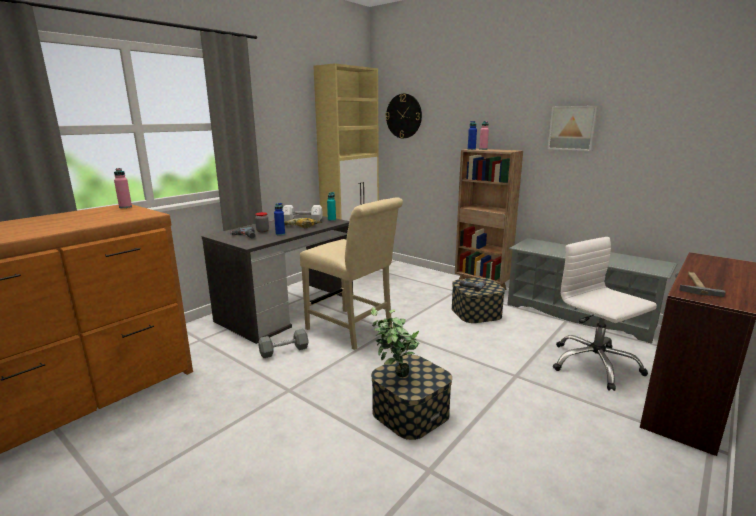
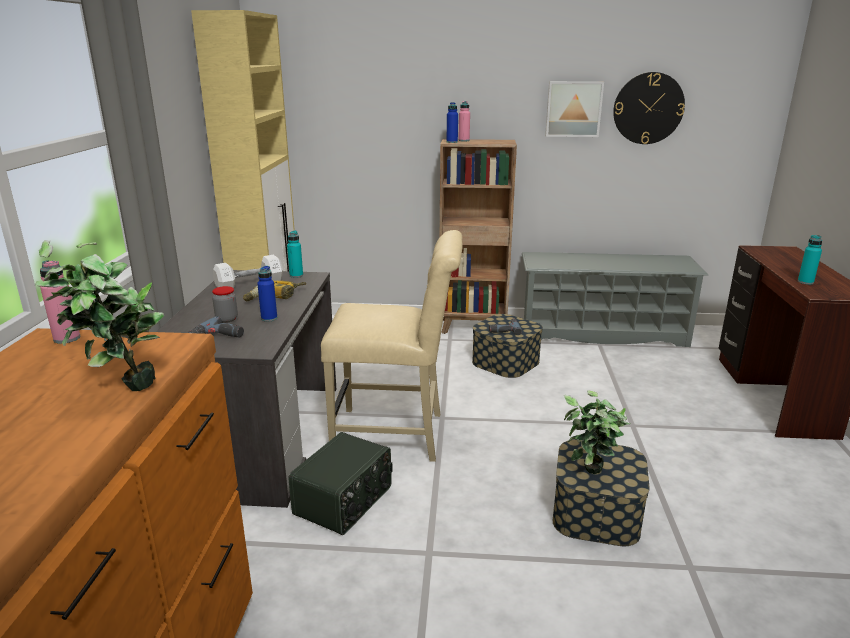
camera: 35 degrees left, 5 degrees up
(92, 223) = (120, 392): none -> potted plant
(284, 351) = (345, 501): grey dumbbell -> radio
(404, 116) = (316, 92): wall clock -> wall clock (648, 108)
(594, 365) = (676, 386): white office chair -> none
(695, 284) = (805, 282): hammer -> turquoise bottle

